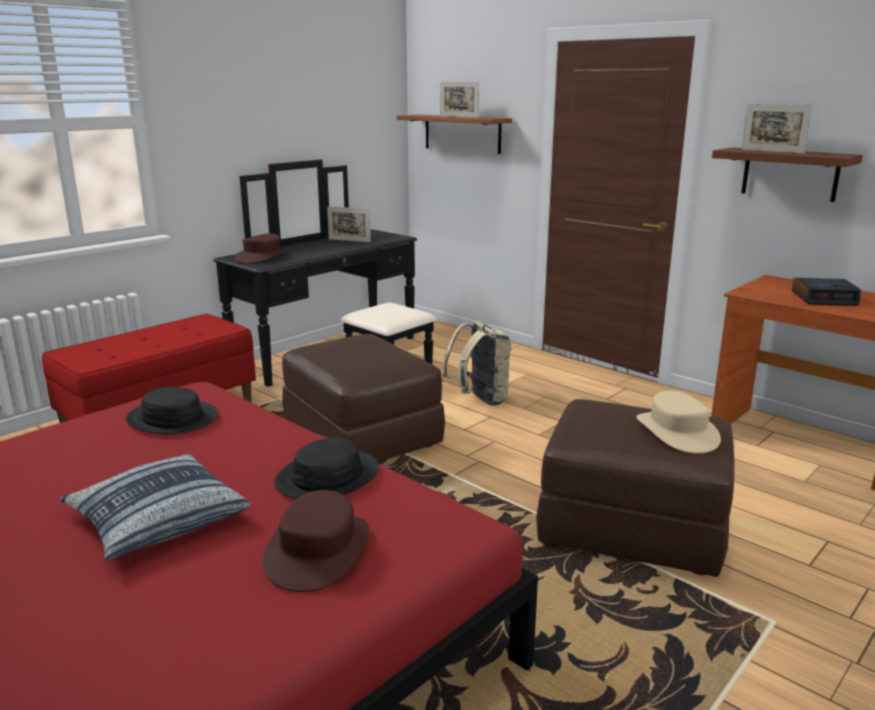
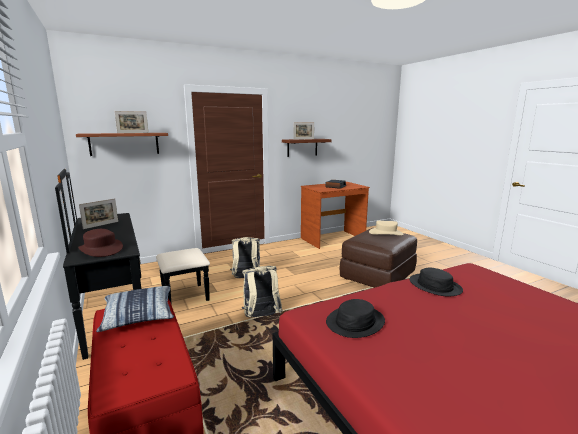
camera: 70 degrees left, 5 degrees down
(157, 520) = (488, 329): pillow -> pillow (138, 315)
(318, 550) = (502, 292): brown hat -> none
(361, 436) = (261, 317): brown ottoman -> beige backpack

